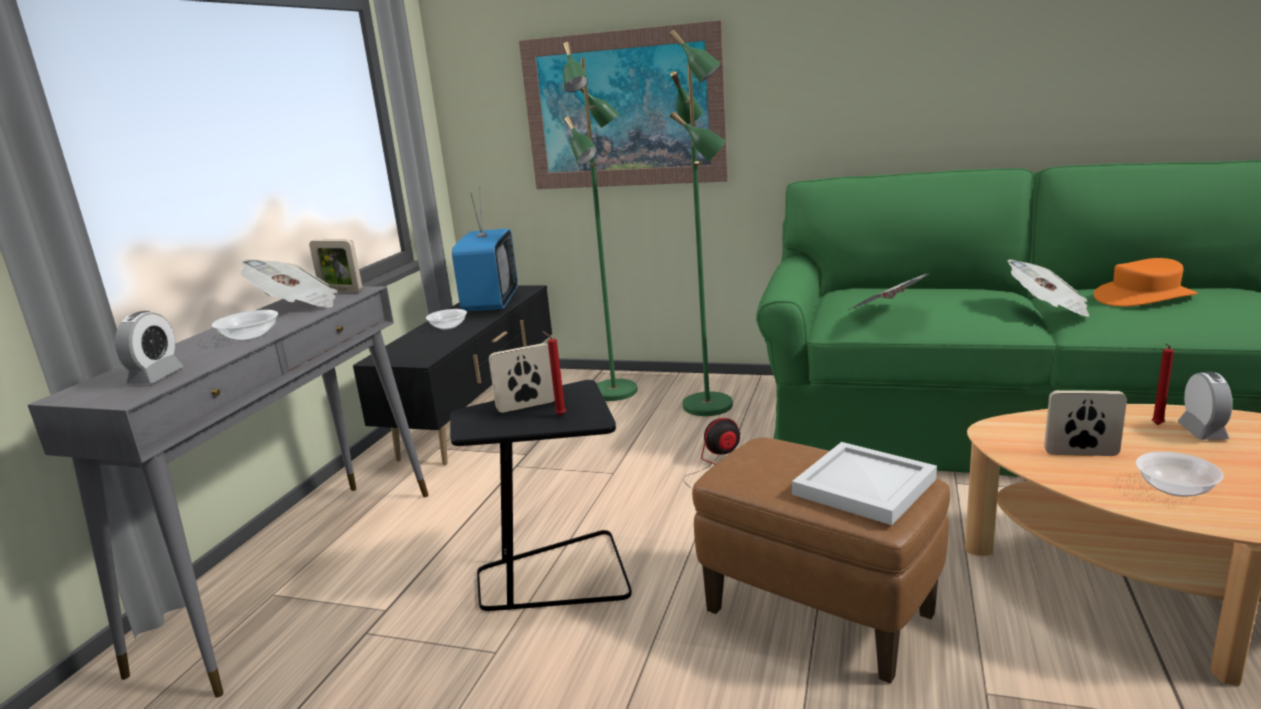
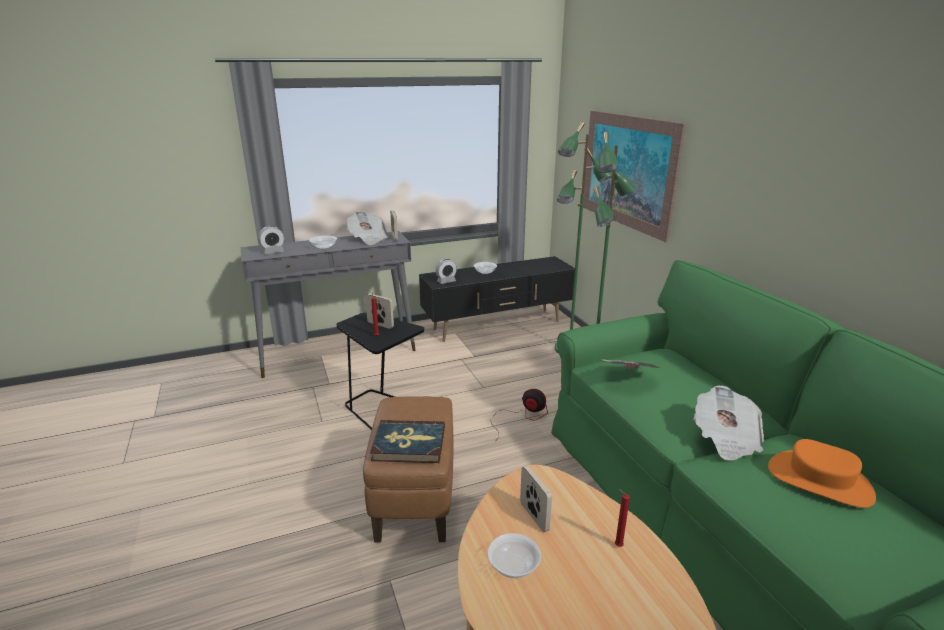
camera: 50 degrees right, 5 degrees up
(490, 303) = (529, 267): television -> none
(866, 486) = (409, 444): white tray -> book
(1202, 431) = (627, 570): alarm clock -> alarm clock (446, 281)

